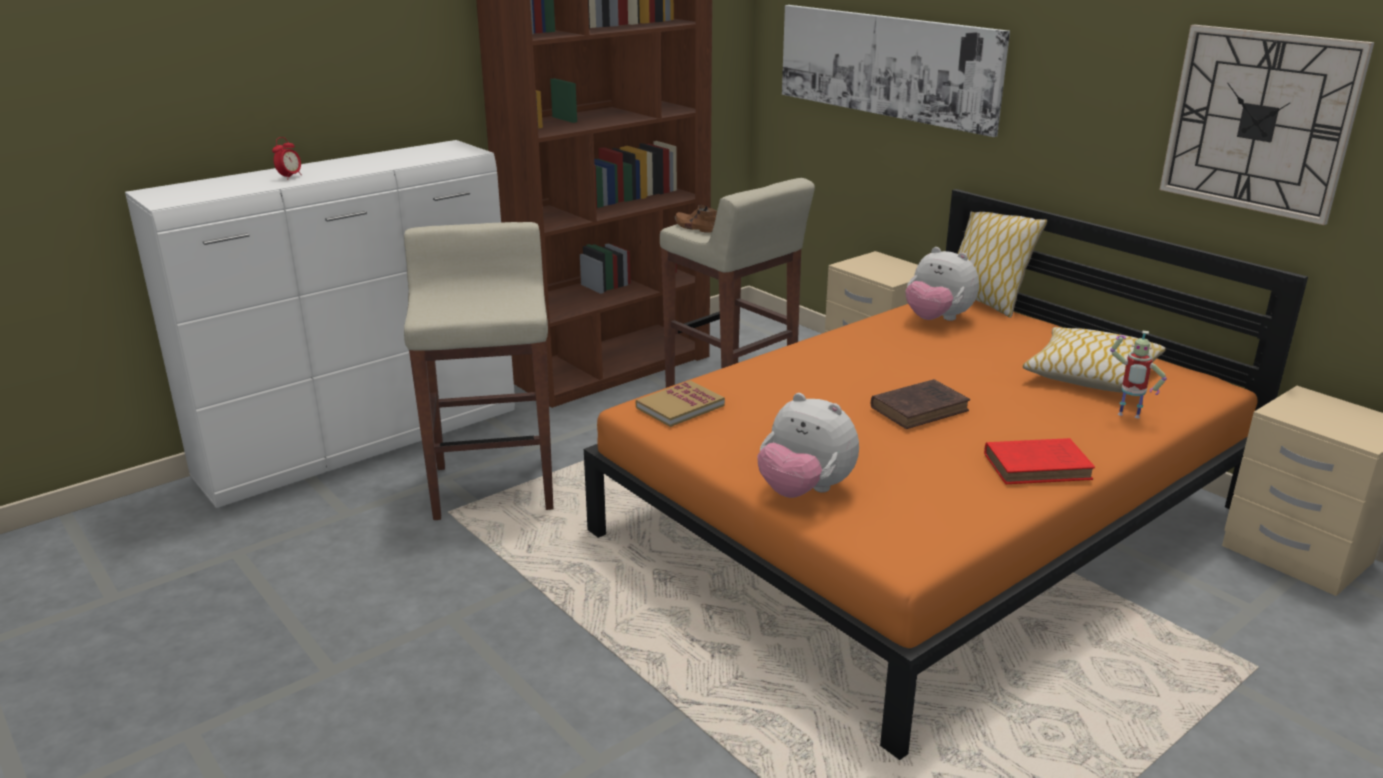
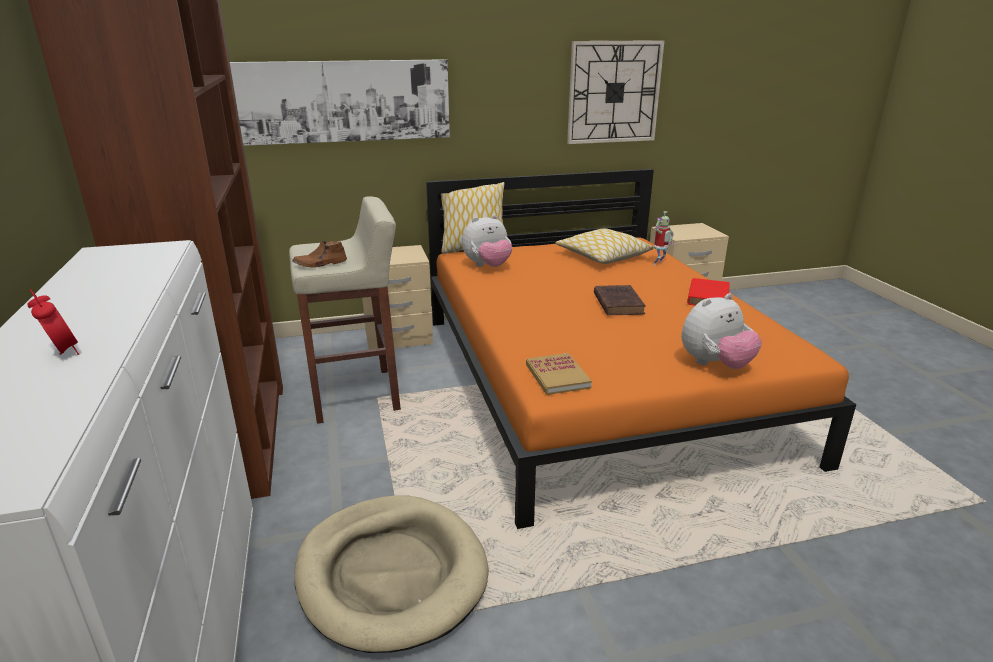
camera: 65 degrees left, 0 degrees up
(494, 486) = (391, 574): beige stool -> beige dog bed

